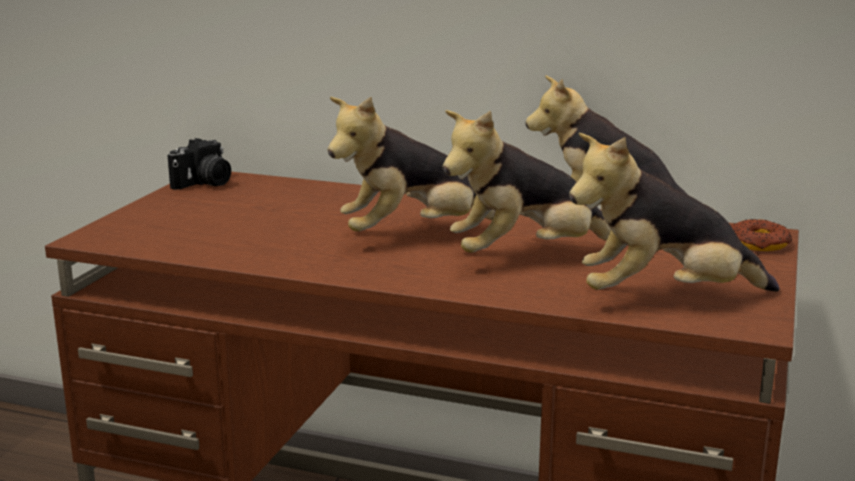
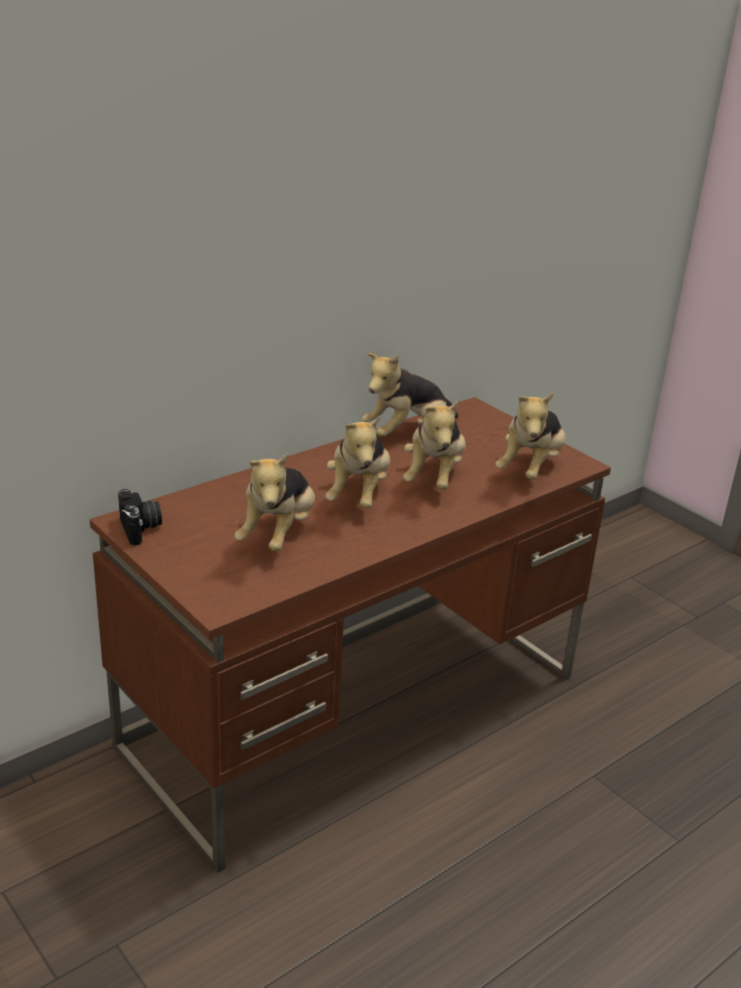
camera: 60 degrees left, 10 degrees up
(267, 225) = (278, 534): none -> plush toy
(759, 243) = (484, 414): donut -> none

